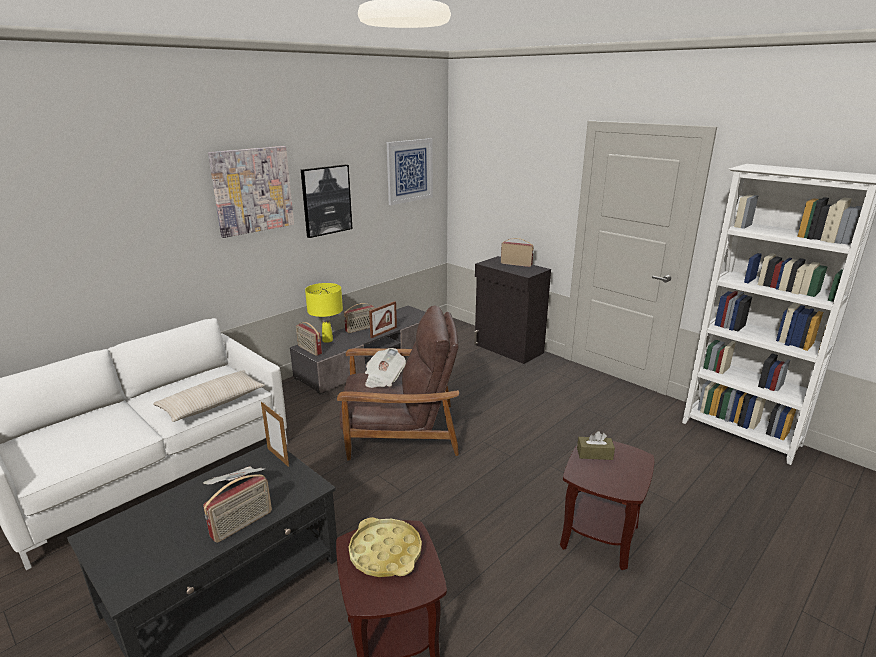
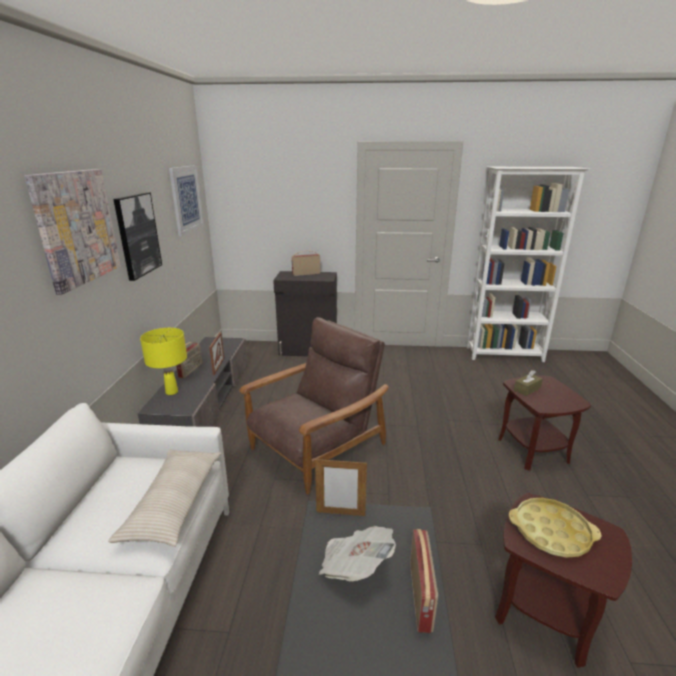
camera: 40 degrees left, 0 degrees up
(309, 350) = (166, 408): radio -> none
(383, 379) = (294, 402): newspaper -> none

